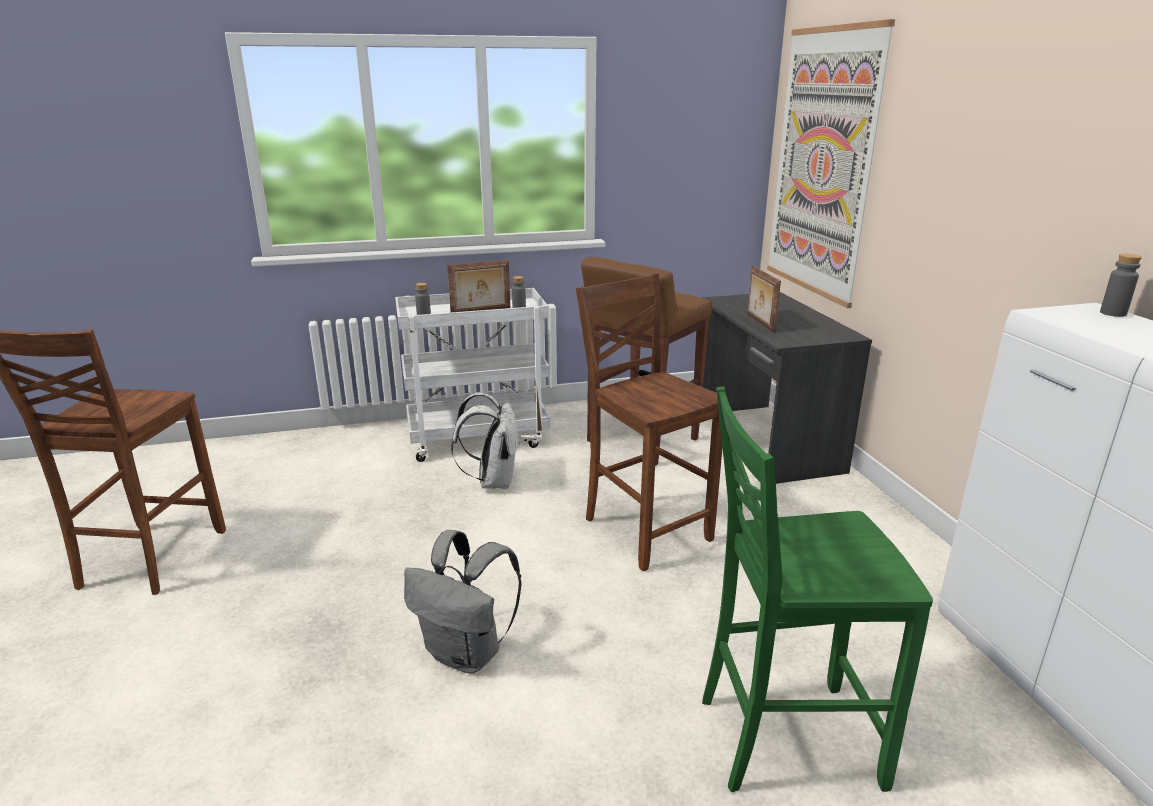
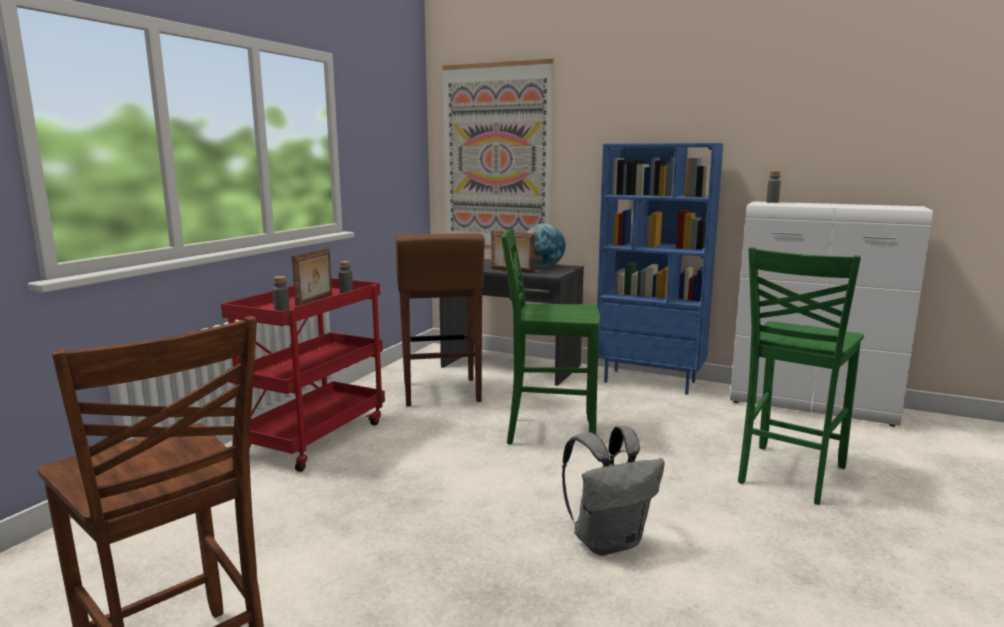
camera: 50 degrees left, 10 degrees down
(479, 438) = (315, 437): white cart -> red cart
(493, 481) = (395, 455): white backpack -> none
(645, 529) = (549, 432): brown chair -> green chair
(813, 327) = (543, 267): none -> globe
(893, 533) = (650, 381): none -> blue bookcase

